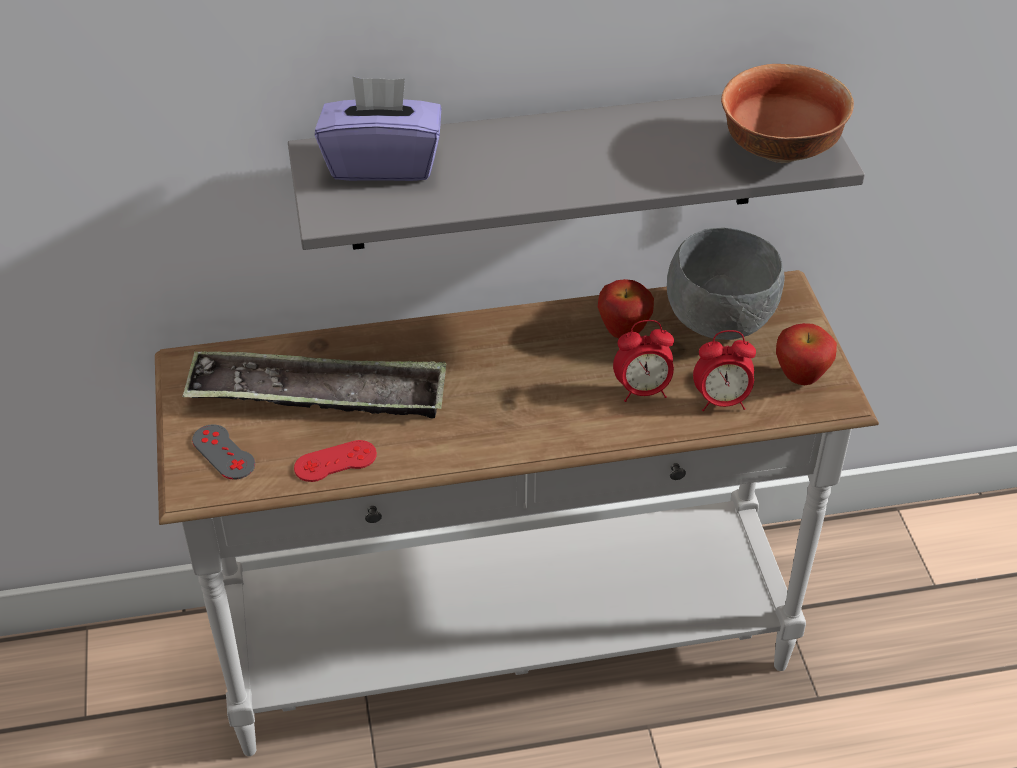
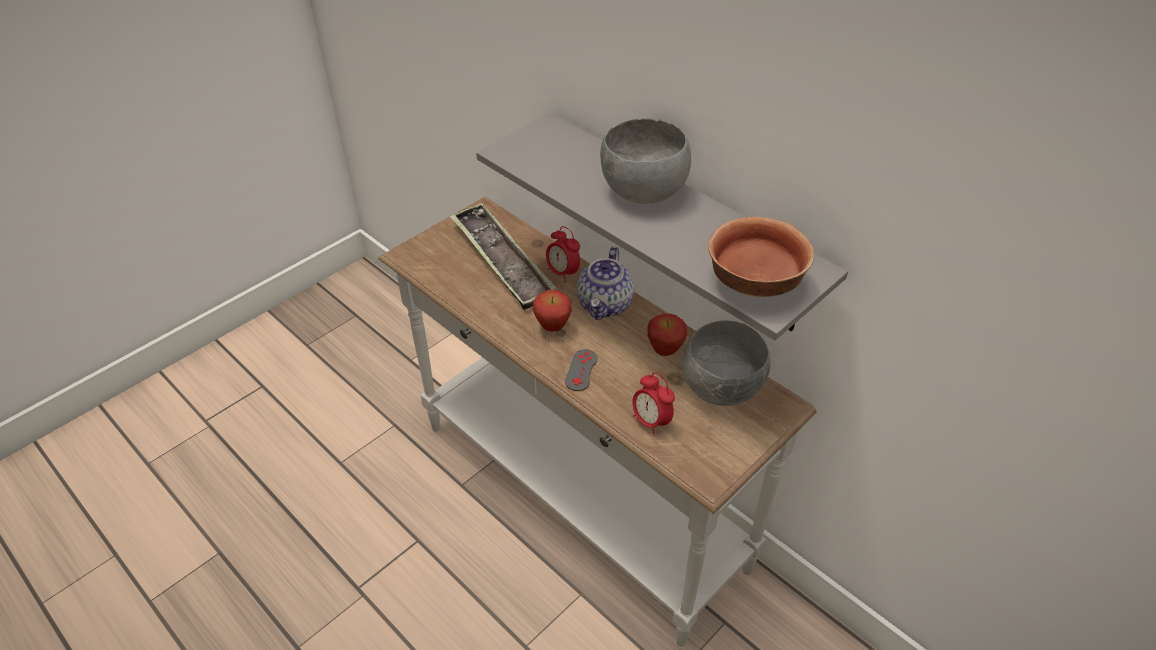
camera: 55 degrees right, 0 degrees up
(223, 452) = (435, 251): grey game controller -> grey game controller (581, 370)
(335, 461) = (461, 291): red game controller -> none
(382, 163) = (564, 147): purple tissue box -> none
(499, 342) = (605, 305): none -> teapot
(544, 148) = (641, 193): none -> grey bowl
(642, 391) = (625, 382): alarm clock -> alarm clock (563, 273)
(800, 379) = (709, 451): apple -> apple (552, 327)

